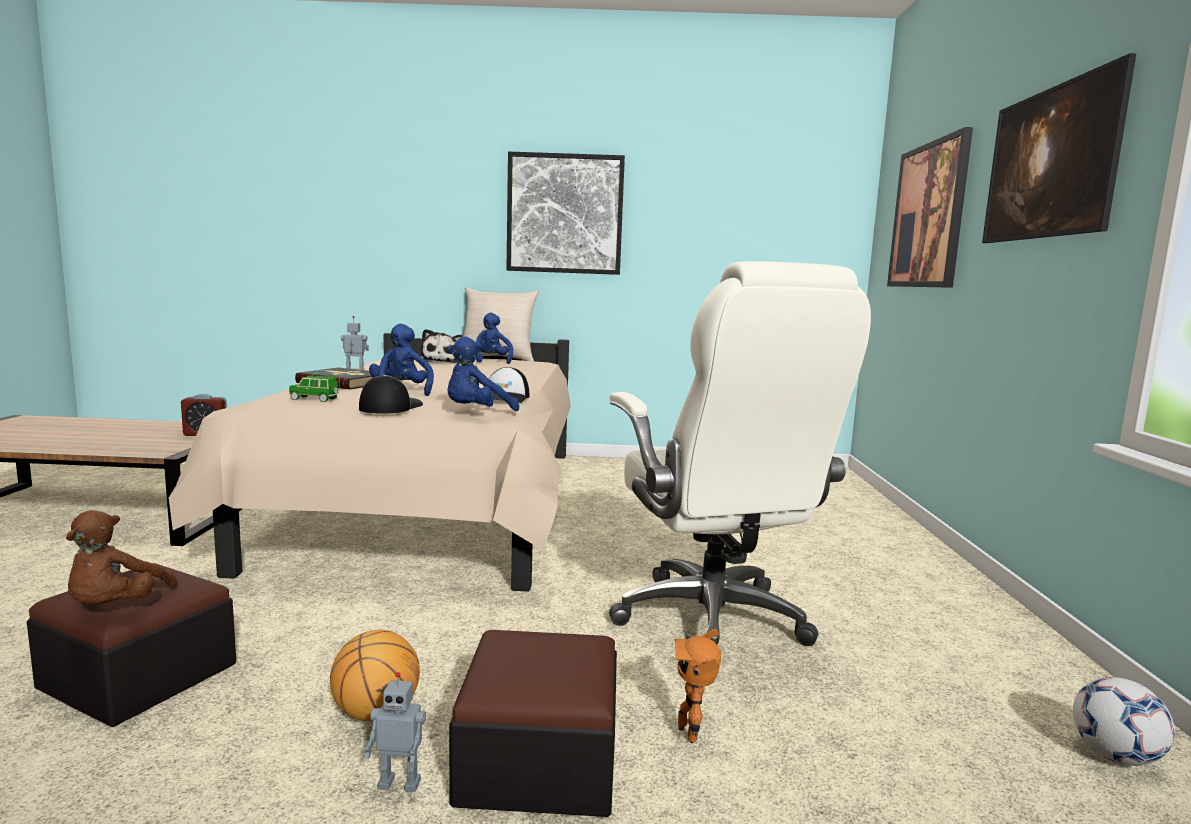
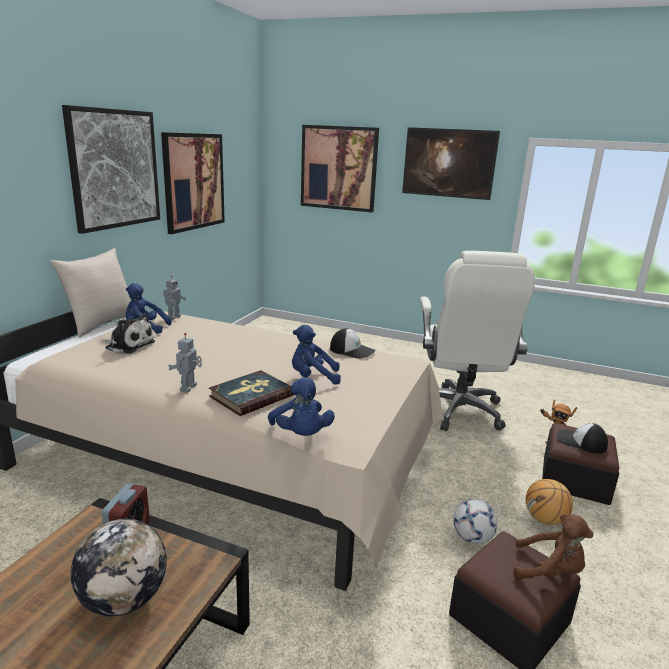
camera: 70 degrees left, 10 degrees up
(128, 441) = (124, 599): none -> globe
(315, 399) = (340, 411): green toy car -> none
(390, 407) = (382, 387): cap -> cap (580, 442)
(400, 783) = (597, 516): toy robot -> toy robot (173, 317)
(476, 413) = (404, 365): blue plush toy -> blue plush toy (301, 435)
(696, 239) = (194, 181): none -> picture
(712, 621) = (458, 411): white office chair -> white office chair turned 90 degrees clockwise
(1115, 756) = (555, 378): football -> football (472, 538)

